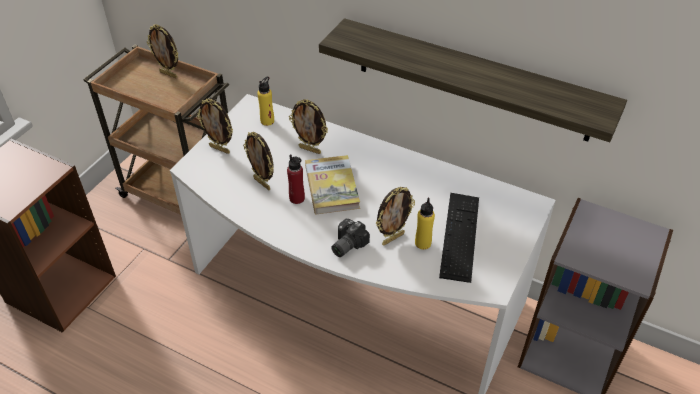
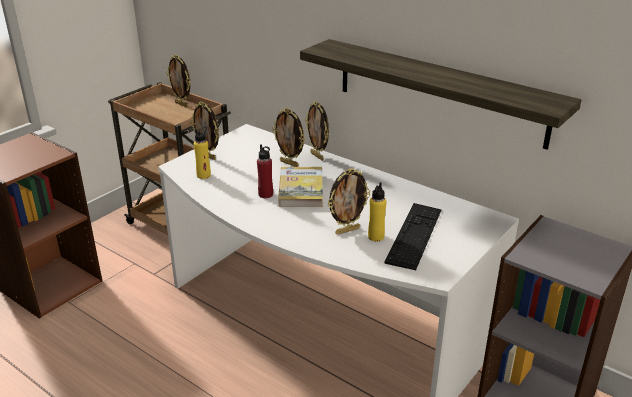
camera: 10 degrees right, 15 degrees down
(262, 183) = (238, 182): picture frame -> picture frame (317, 156)
(267, 121) = (257, 142): yellow bottle -> yellow bottle (204, 175)
(346, 244) = (300, 230): camera -> none

